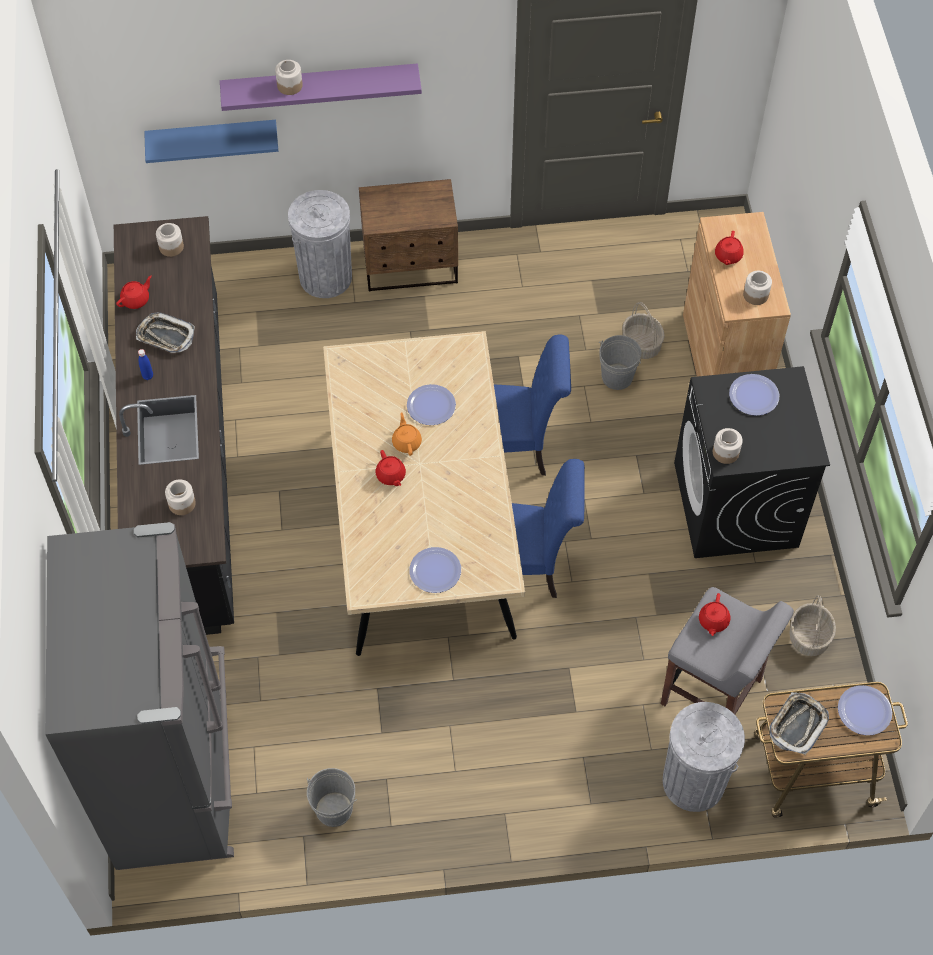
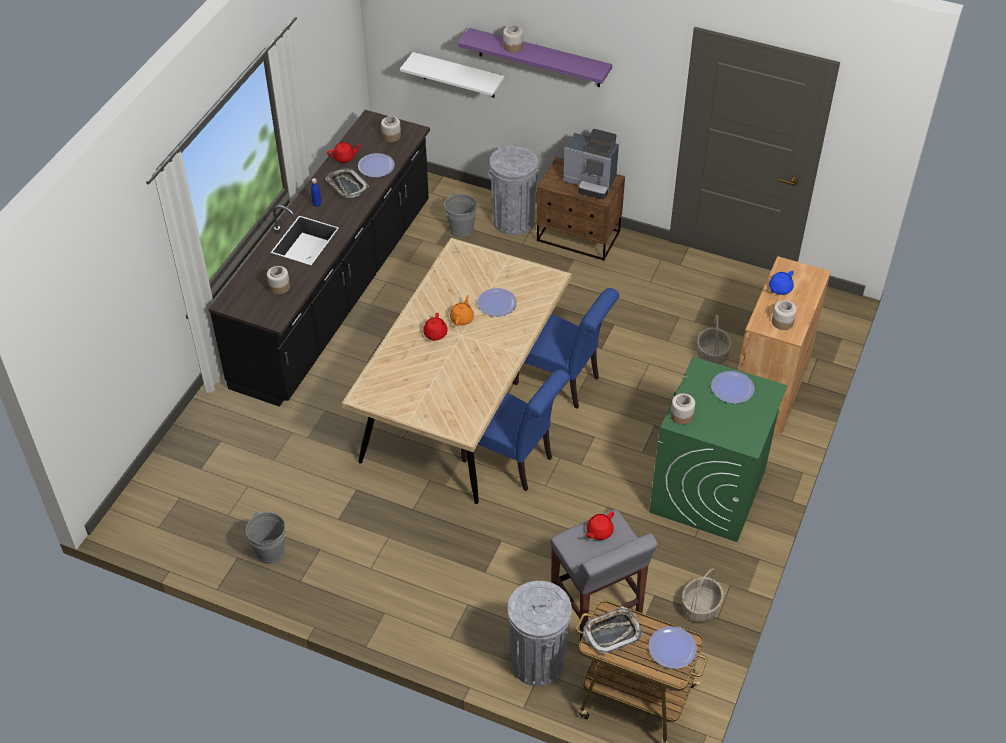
camera: 30 degrees right, 10 degrees down
(177, 776) = (185, 480): grey fridge -> none
(212, 138) = (458, 75): blue shelf -> white shelf
(419, 203) = (590, 182): none -> coffee machine
(435, 570) = (420, 405): plate -> plate (376, 166)
(617, 377) = (678, 368): grey bucket -> grey bucket (461, 229)
(728, 256) = (779, 289): red teapot -> blue teapot
(736, 505) = (708, 492): black washing machine -> green washing machine

